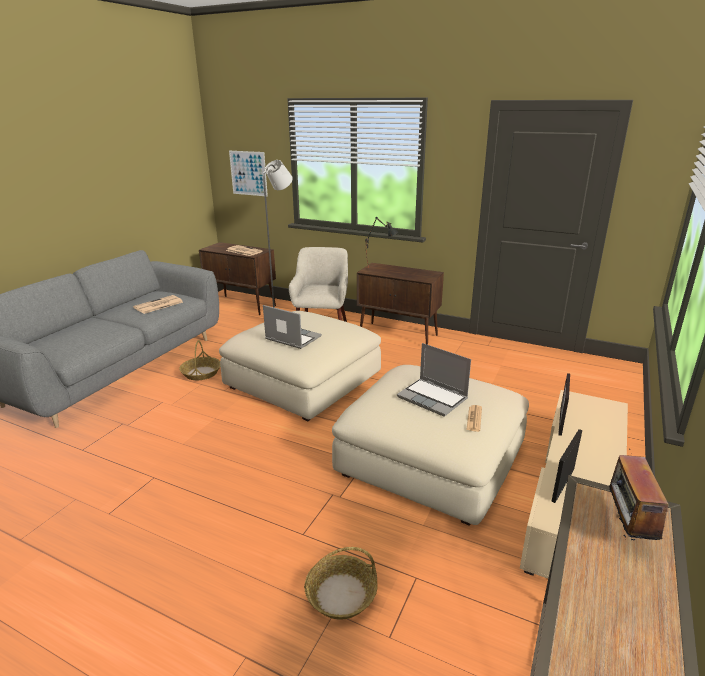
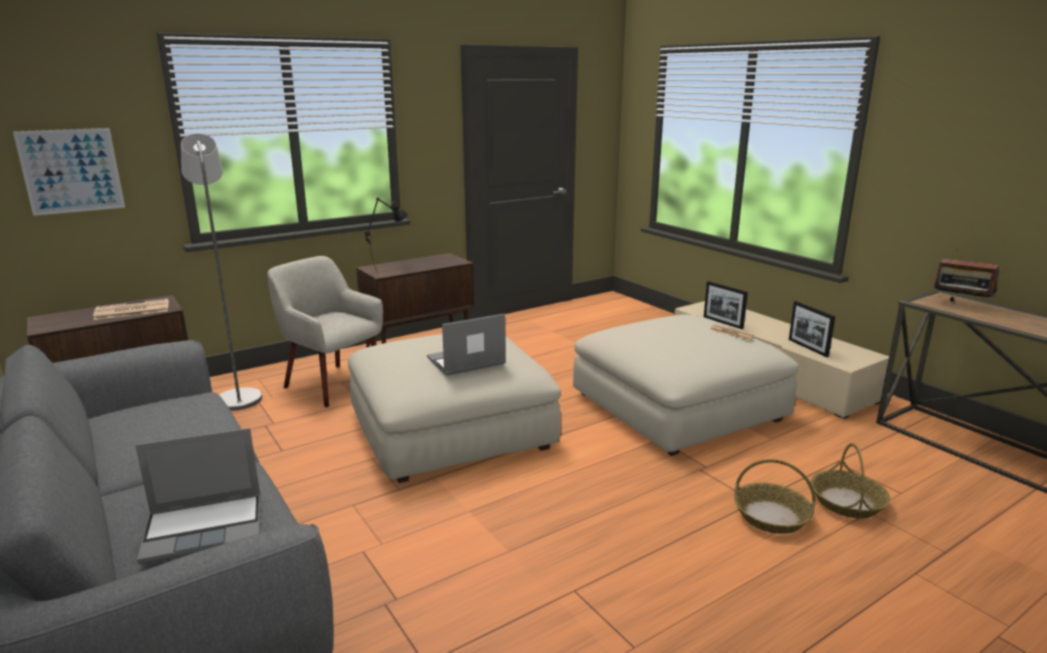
camera: 60 degrees left, 5 degrees down
(158, 305) = (188, 421): newspaper -> none
(201, 373) = (316, 498): basket -> basket (770, 516)
(433, 398) = (684, 336): laptop -> laptop (206, 528)

